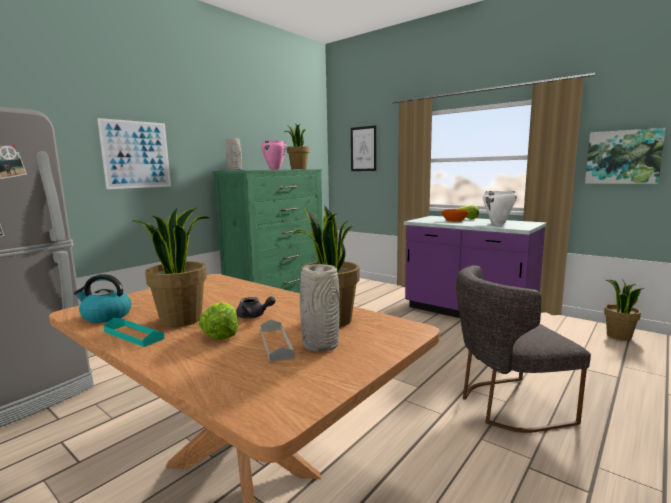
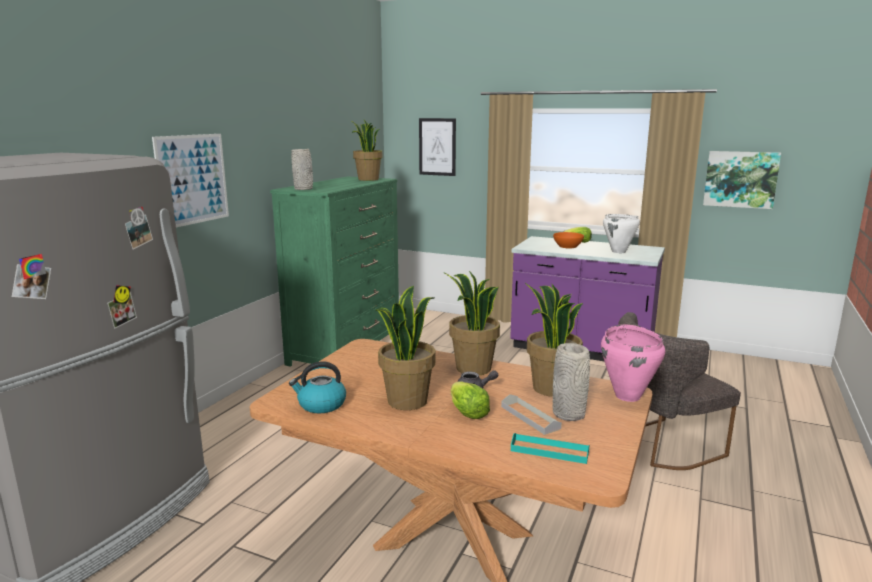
camera: 15 degrees left, 5 degrees up
(133, 335) = (385, 423): turquoise tray -> turquoise tray (549, 451)
(275, 169) = (344, 183): pink cooking pot -> pink cooking pot (628, 396)
(618, 336) = (734, 364): potted plant -> potted plant (473, 368)

